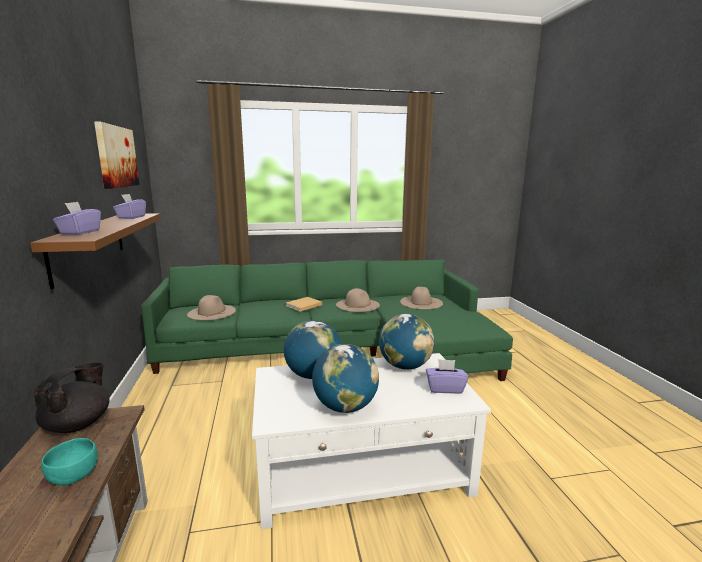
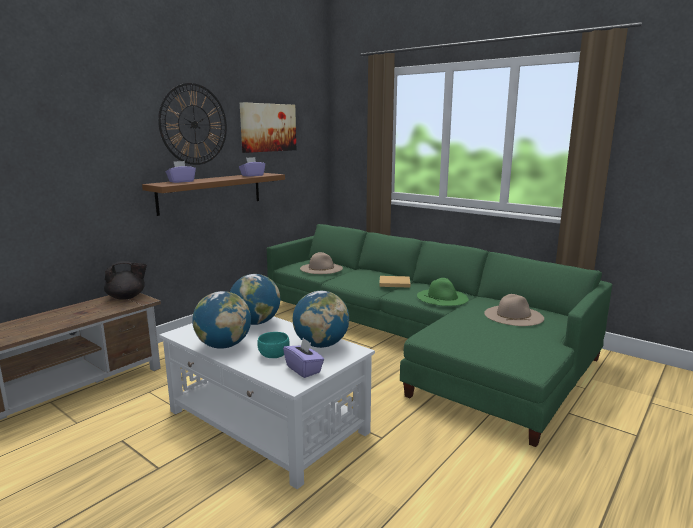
camera: 50 degrees right, 0 degrees up
(64, 148) = (194, 124): none -> wall clock
(74, 475) = (86, 314): turquoise bowl -> turquoise bowl (274, 355)
(357, 305) = (442, 297): beige hat -> green hat

